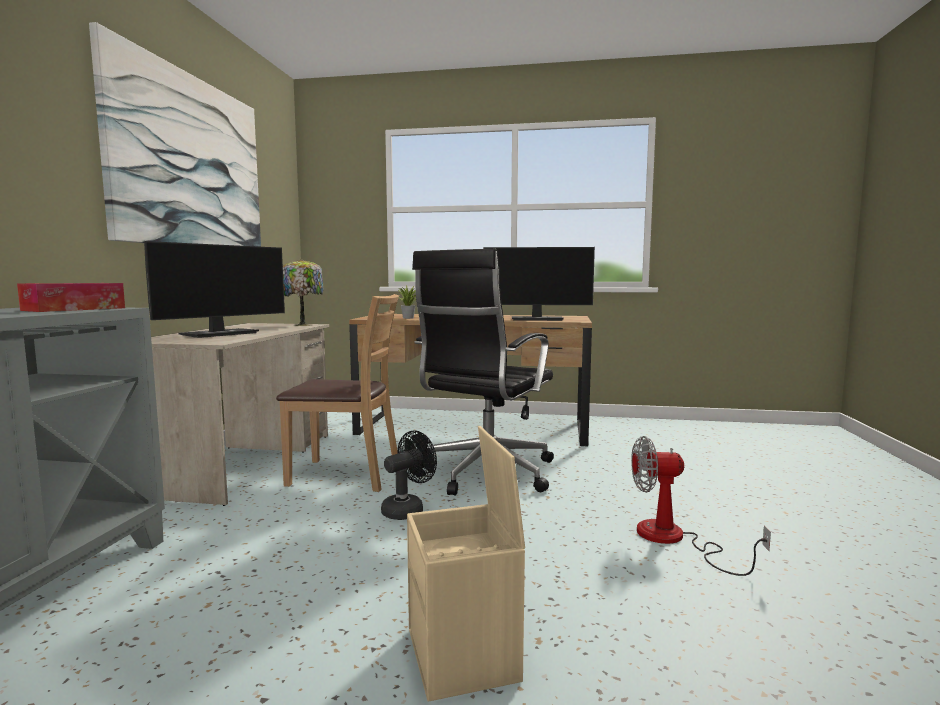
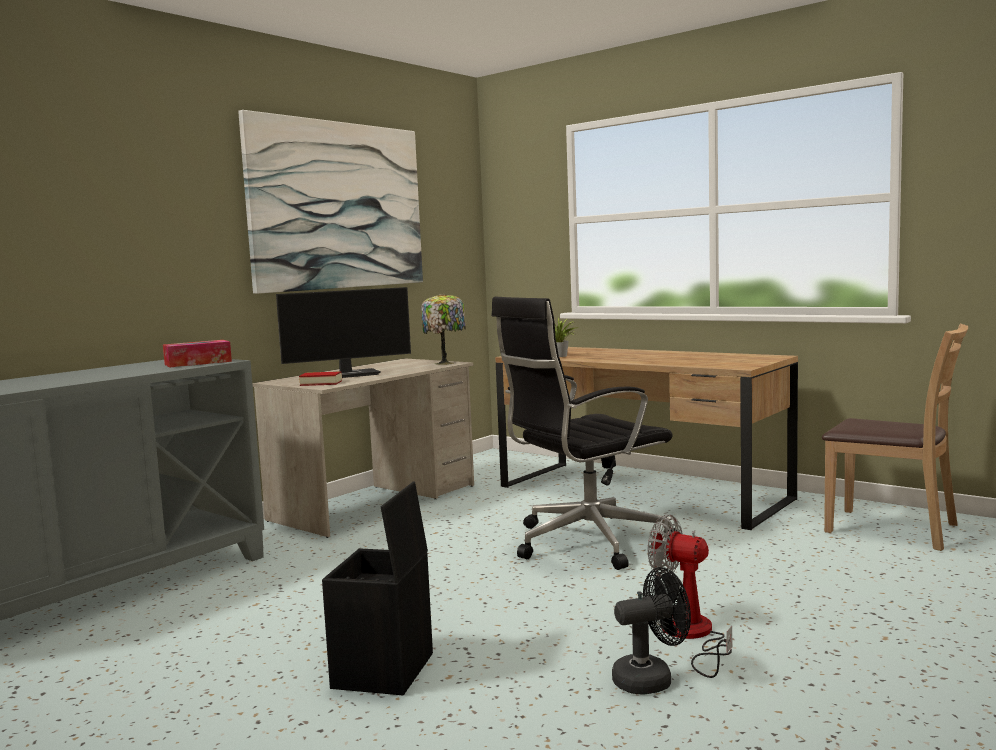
camera: 30 degrees right, 0 degrees up
(206, 340) = (321, 383): none -> book
(346, 474) = (450, 525): brown chair -> brown chair (893, 529)
(407, 509) = (468, 564): black fan -> black fan (651, 679)
(464, 655) = (384, 671): beige storage box -> black storage box
(538, 319) = (703, 362): monitor -> none

